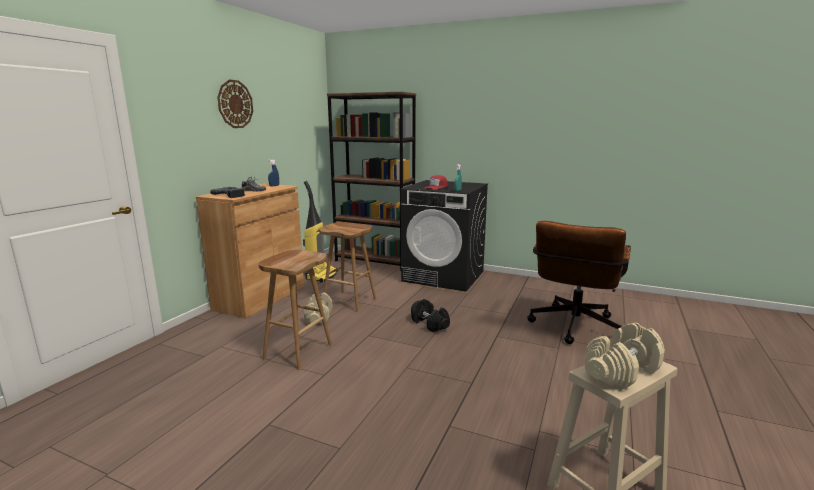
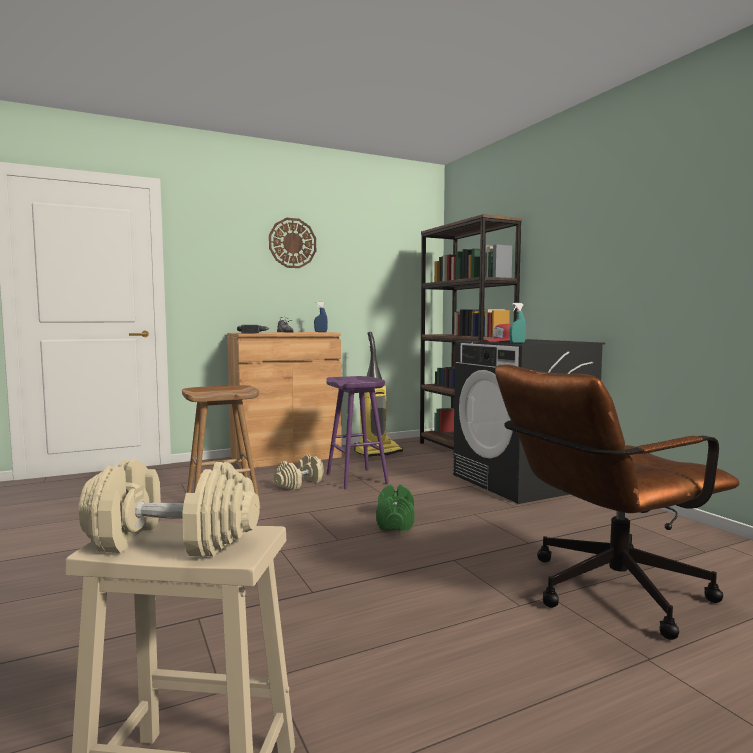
camera: 40 degrees right, 10 degrees down
(350, 301) = (357, 479): brown stool -> purple stool
(430, 324) = (395, 522): black dumbbell -> green dumbbell

